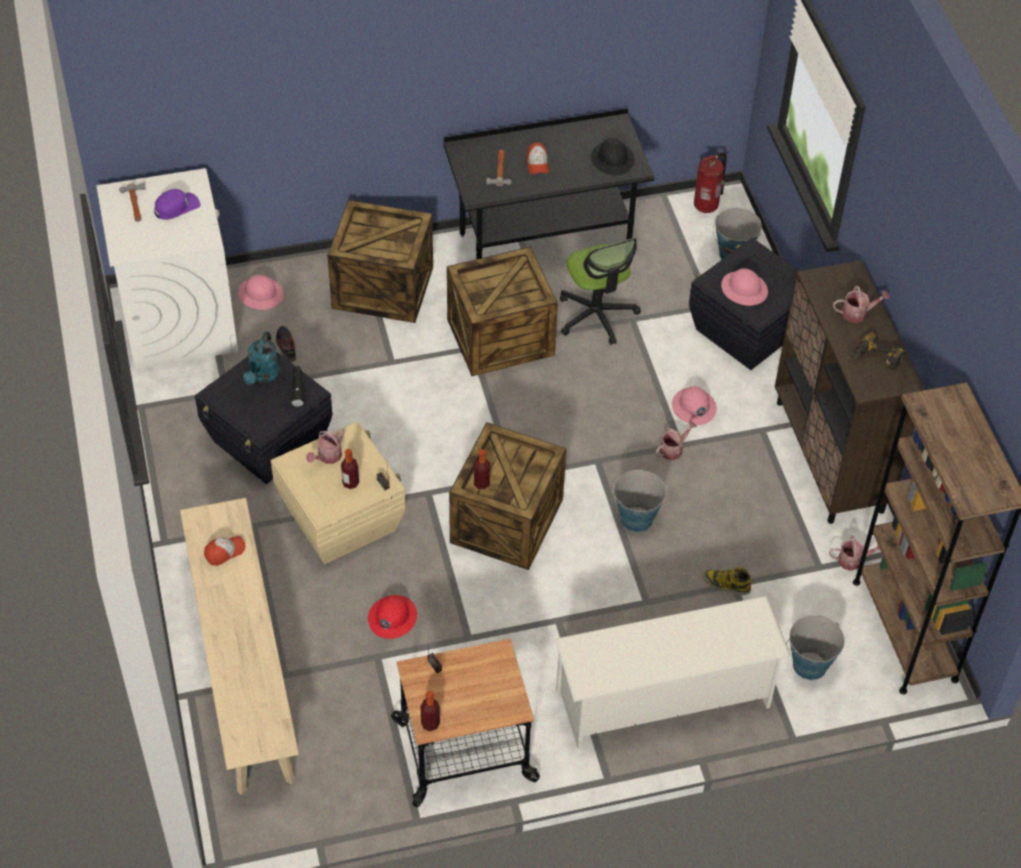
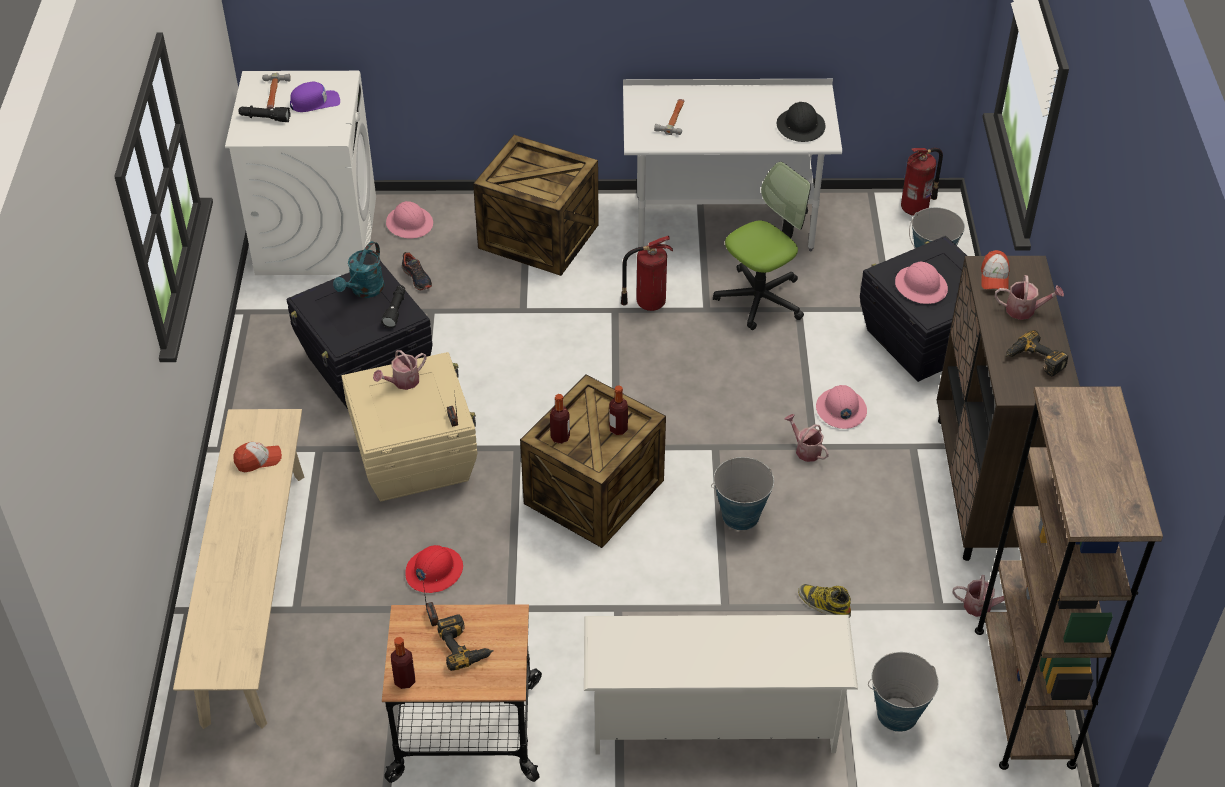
camera: 15 degrees right, 5 degrees down
(136, 231) = (265, 118): none -> black flashlight
(286, 347) = (417, 278): shoe -> shoe turned 150 degrees clockwise
(350, 483) = (418, 413): bottle -> bottle (618, 429)
(469, 684) = (464, 646): none -> power drill
(500, 336) = (648, 303): crate -> fire extinguisher
(537, 164) = (717, 119): cap -> cap (994, 277)
(544, 248) = (723, 223): black desk -> white desk
(596, 315) = (760, 299): office chair -> office chair turned 120 degrees counterclockwise
(674, 449) = (805, 449): watering can -> watering can turned 105 degrees counterclockwise

